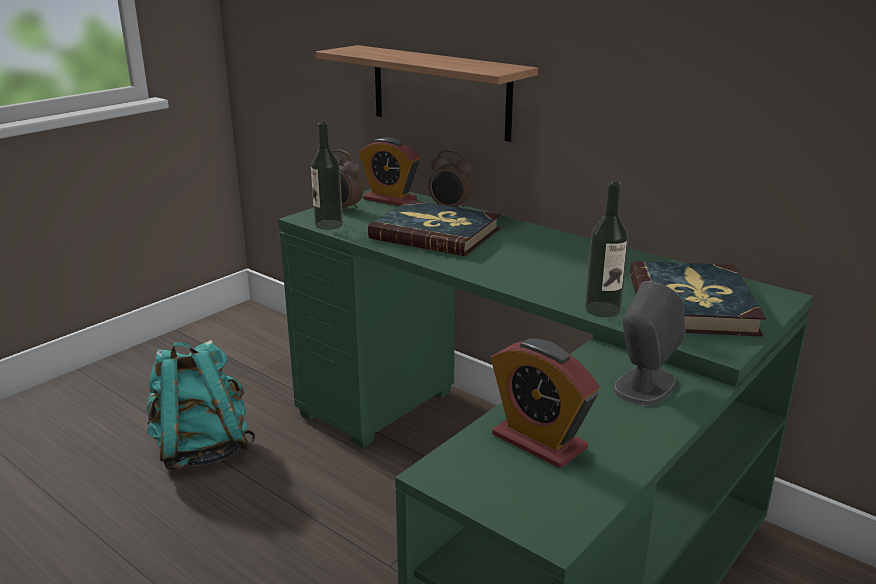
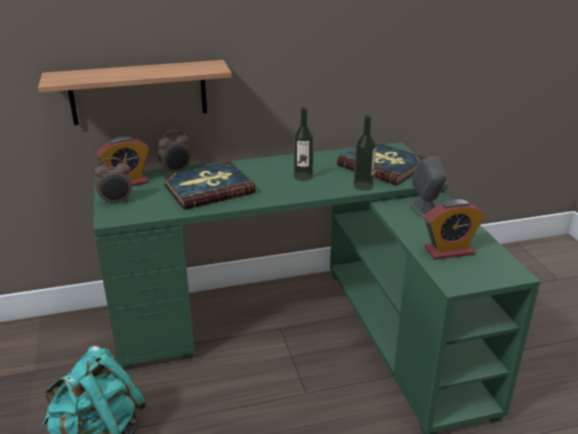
camera: 55 degrees left, 5 degrees up
(328, 224) = (137, 215): bottle -> bottle (303, 176)

